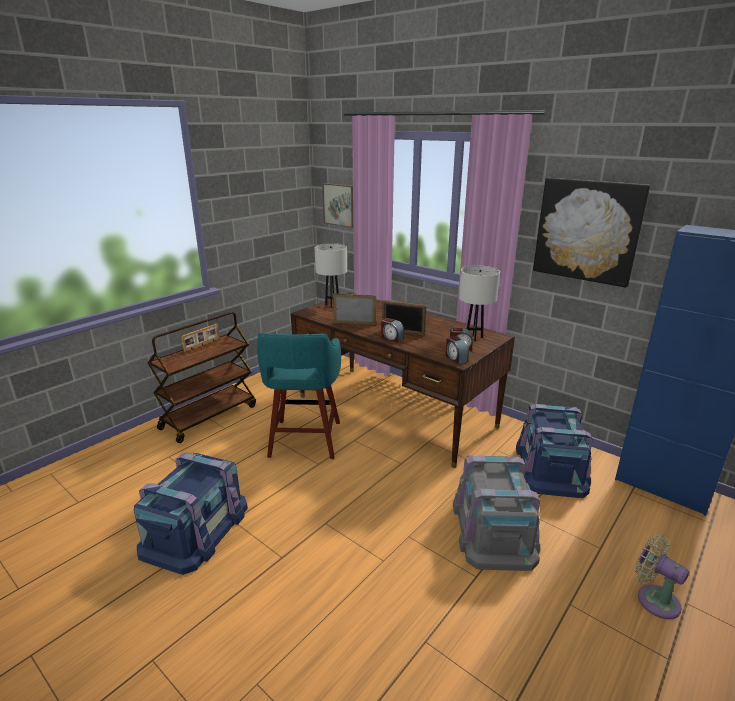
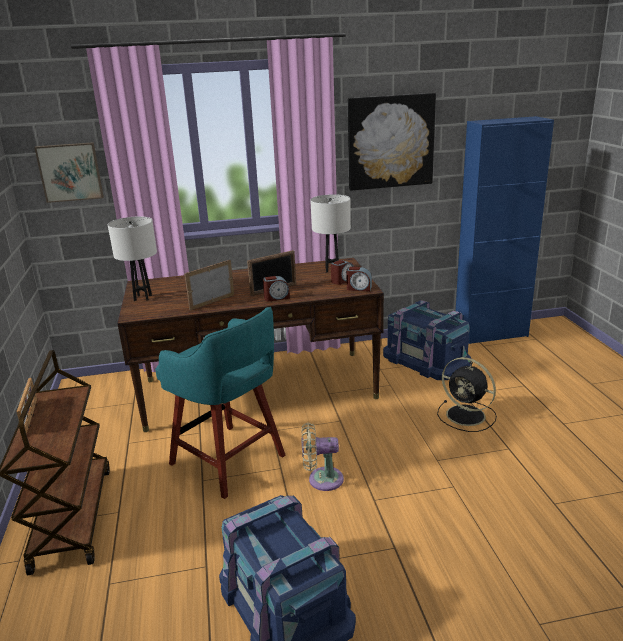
camera: 50 degrees left, 0 degrees up
(494, 528) = (467, 416): grey storage box -> black fan
(654, 599) = (580, 392): beige fan -> beige fan (321, 479)

